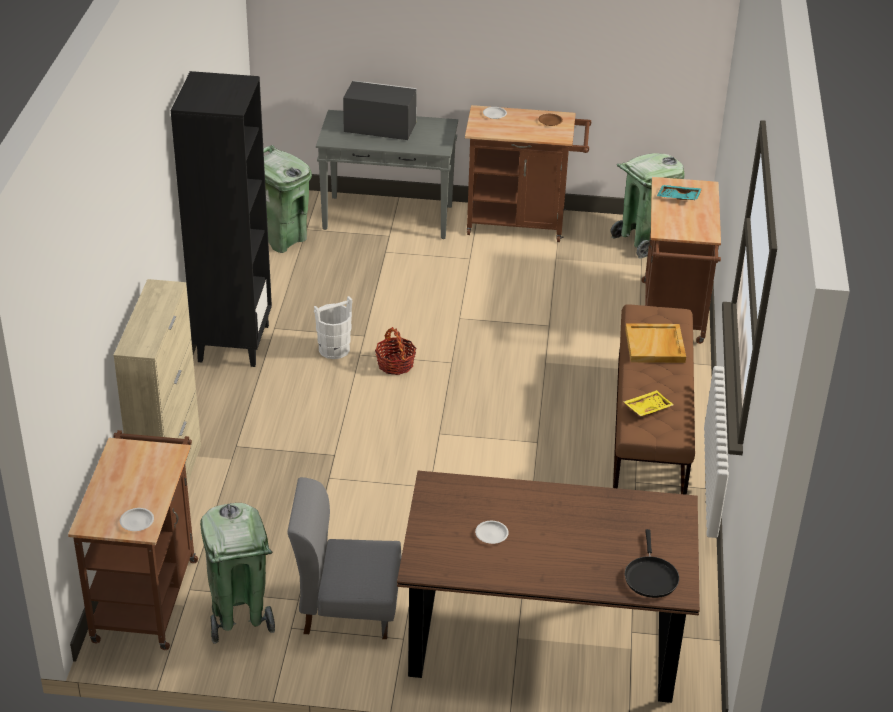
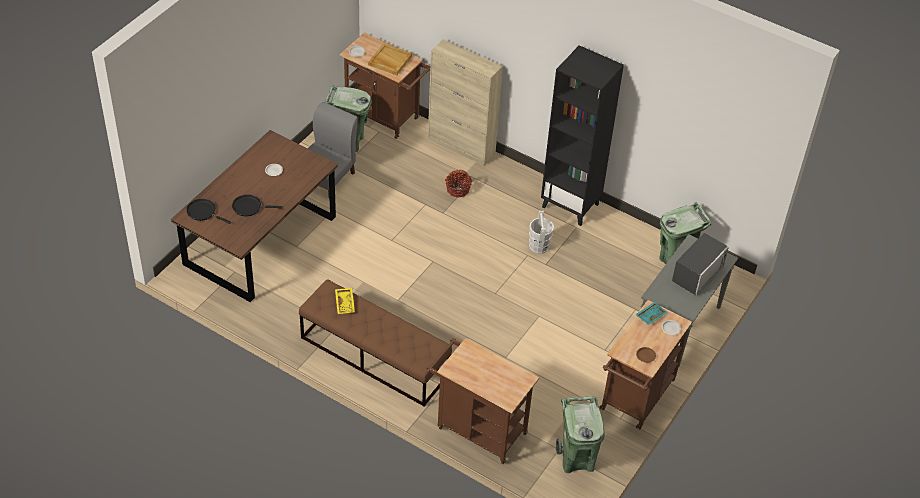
camera: 115 degrees right, 10 degrees up
(395, 364) = (508, 267): basket -> basket (458, 190)
(593, 529) = (249, 207): none -> black frying pan
(655, 346) = (398, 336): beige tray -> beige tray (389, 61)
(678, 198) = (503, 377): turquoise tray -> turquoise tray (650, 316)

